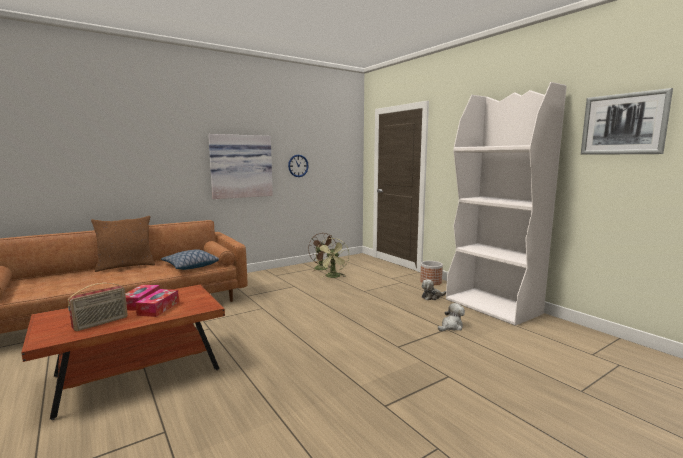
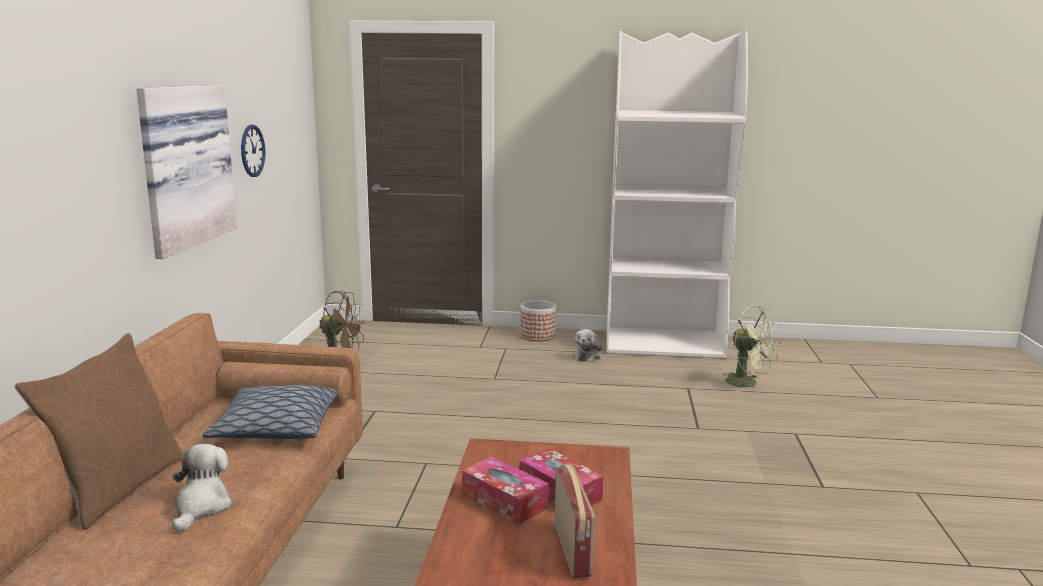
camera: 50 degrees left, 5 degrees up
(333, 277) = (393, 373): green fan -> green fan (748, 384)
(451, 326) = (685, 383): plush toy -> plush toy (201, 507)
(623, 124) = (805, 90): picture -> none

